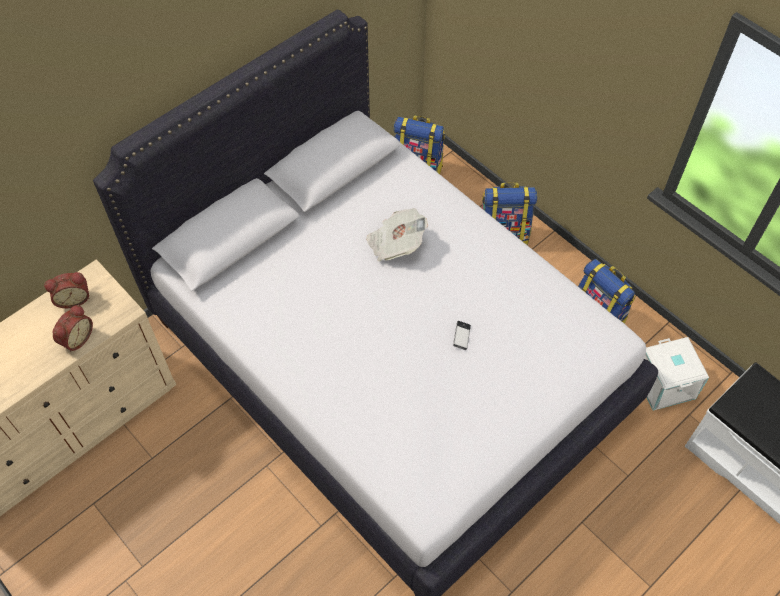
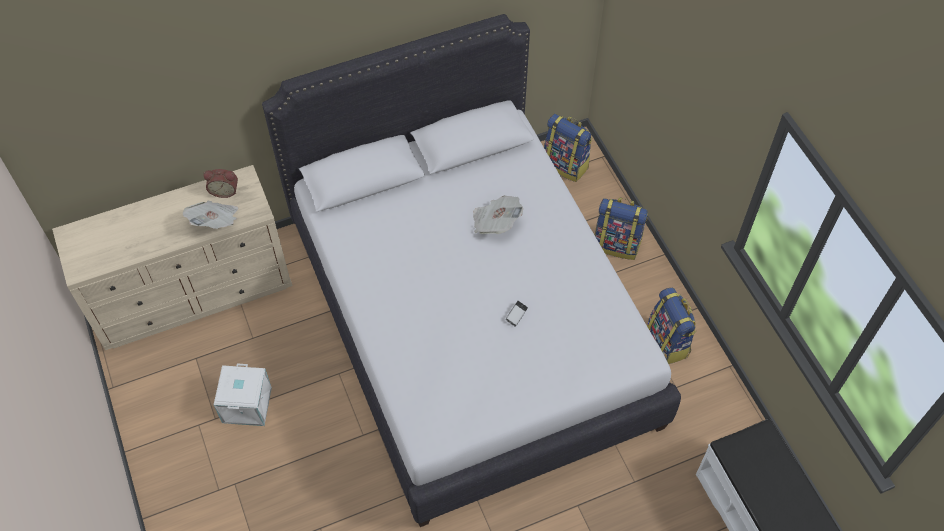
camera: 20 degrees right, 0 degrees up
(76, 338) = (215, 222): alarm clock -> newspaper
(665, 384) = (703, 417): white storage box -> white storage box (248, 405)

